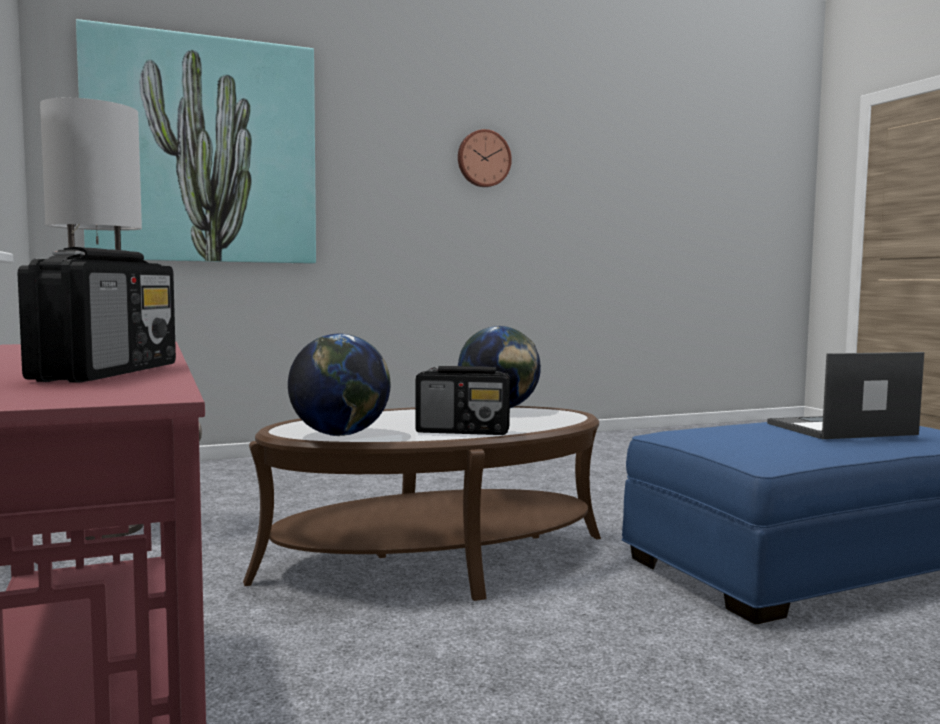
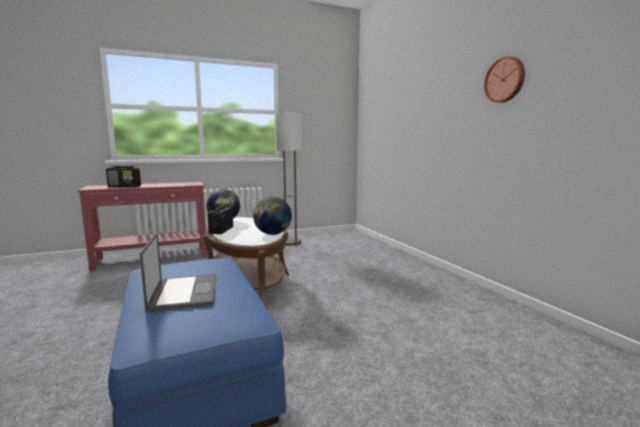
camera: 90 degrees right, 5 degrees up
(203, 151) = (389, 109): picture -> none

